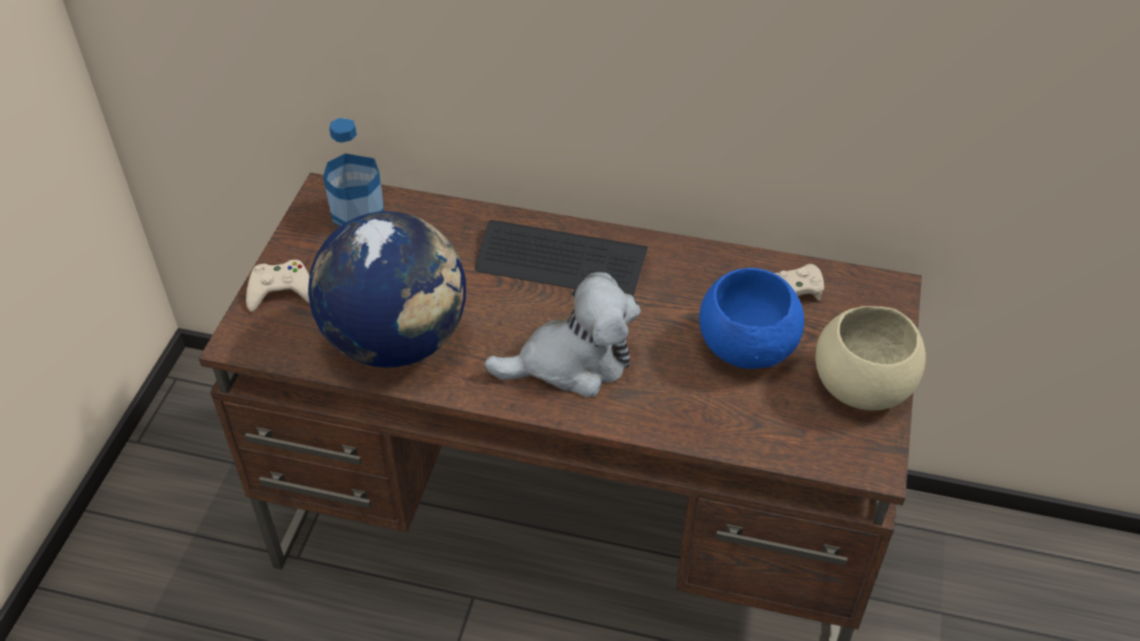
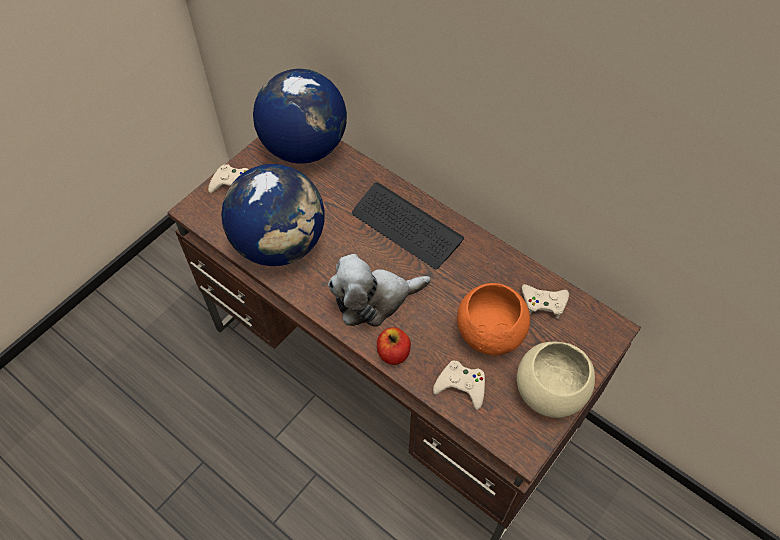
camera: 25 degrees right, 10 degrees up
(358, 212) = (304, 147): bottle -> globe
(572, 362) = (374, 299): plush toy -> plush toy turned 150 degrees clockwise
(638, 416) = (393, 353): none -> apple
(744, 347) = (488, 332): blue bowl -> orange bowl
(750, 422) = (461, 386): none -> beige game controller

